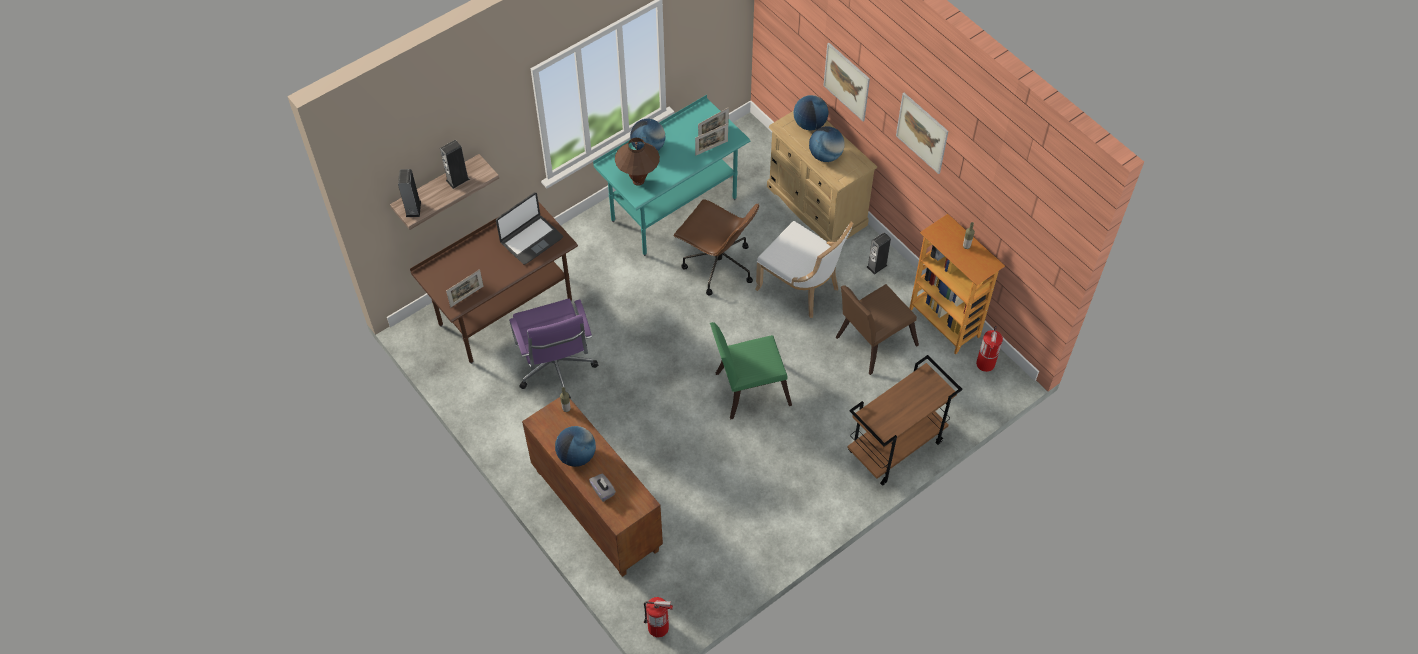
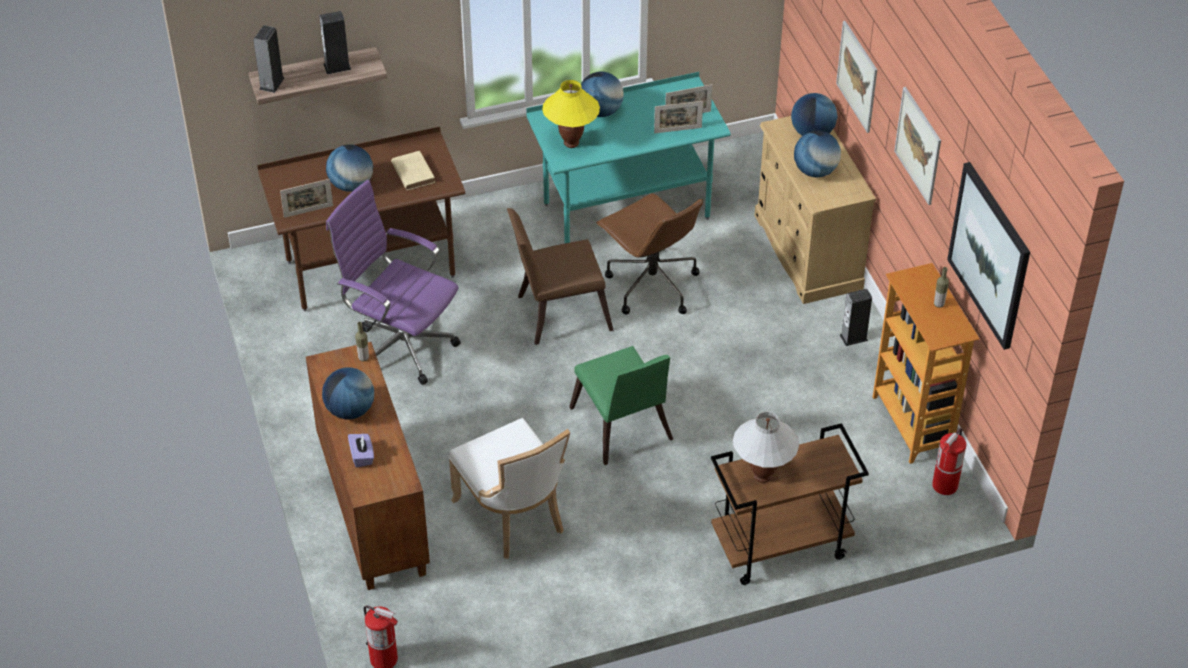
camera: 20 degrees right, 10 degrees down
(489, 264) = (351, 185): none -> globe
(531, 240) = (412, 172): laptop -> beige book
(557, 370) = (400, 346): purple office chair -> purple office chair turned 120 degrees clockwise
(603, 491) = (362, 456): grey tissue box -> purple tissue box
(638, 181) = (571, 143): brown table lamp -> yellow table lamp
(747, 389) = (622, 429): green chair -> green chair turned 120 degrees counterclockwise
(801, 288) = (744, 337): white chair -> white chair (513, 517)
(871, 343) = (806, 421): brown chair -> brown chair (557, 313)
(888, 412) = (762, 476): none -> white table lamp
(1010, 210) = (989, 255): none -> picture

